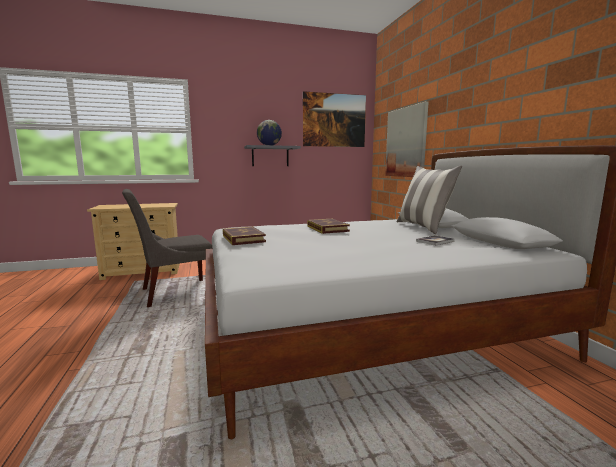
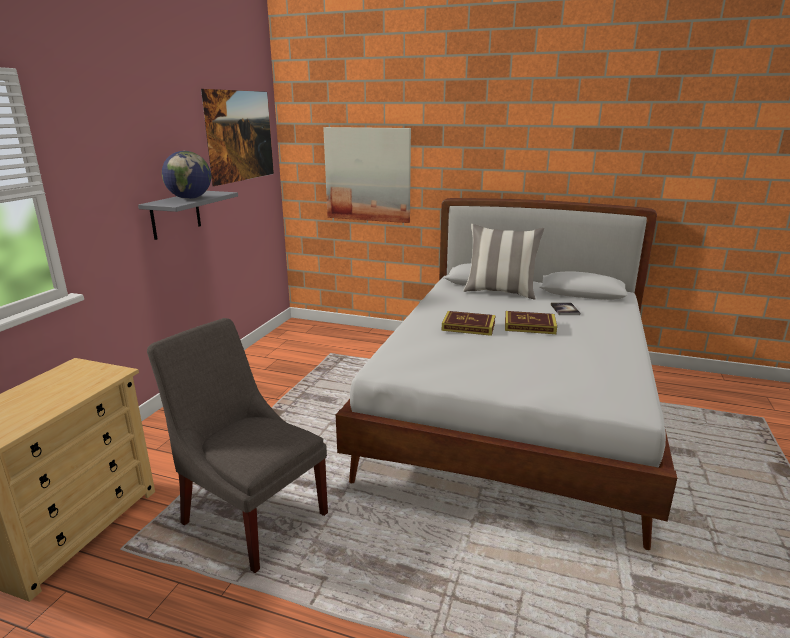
camera: 55 degrees left, 10 degrees up
(173, 293) = (251, 514): grey chair -> grey chair turned 120 degrees clockwise
(243, 239) = (471, 376): book -> book (529, 326)

